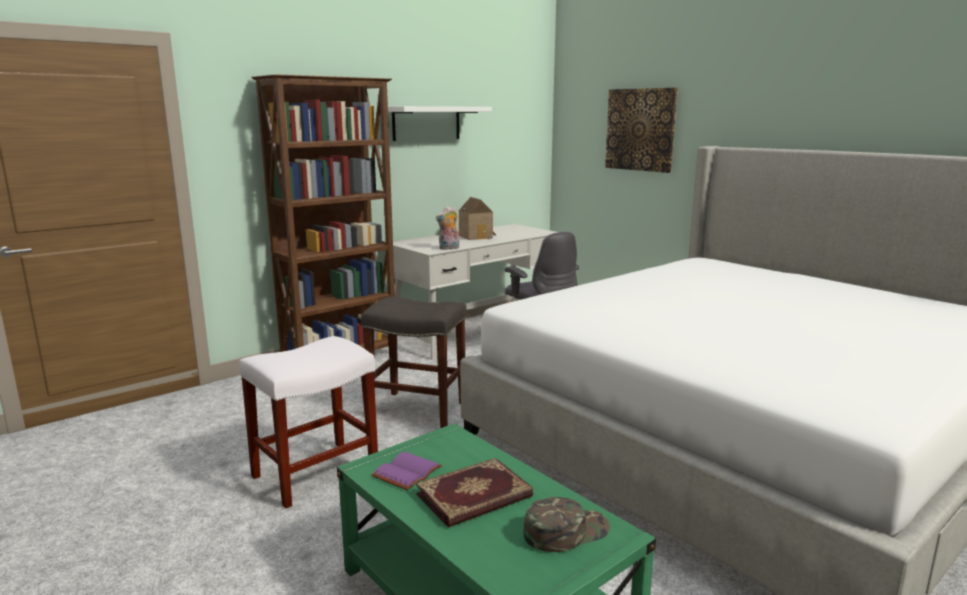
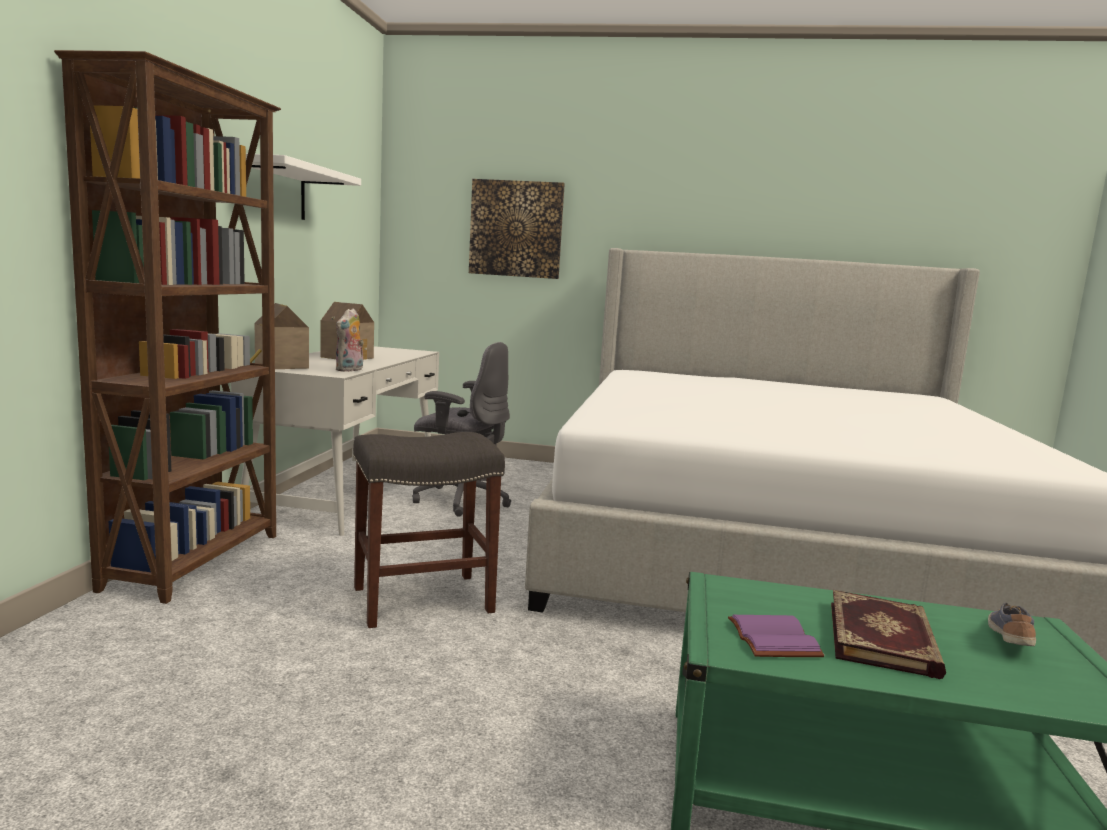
camera: 40 degrees left, 5 degrees down
(317, 472) = (414, 725): white stool -> none
(413, 243) = (279, 366): none -> toy house
(565, 531) = (1010, 640): green cap -> shoe

